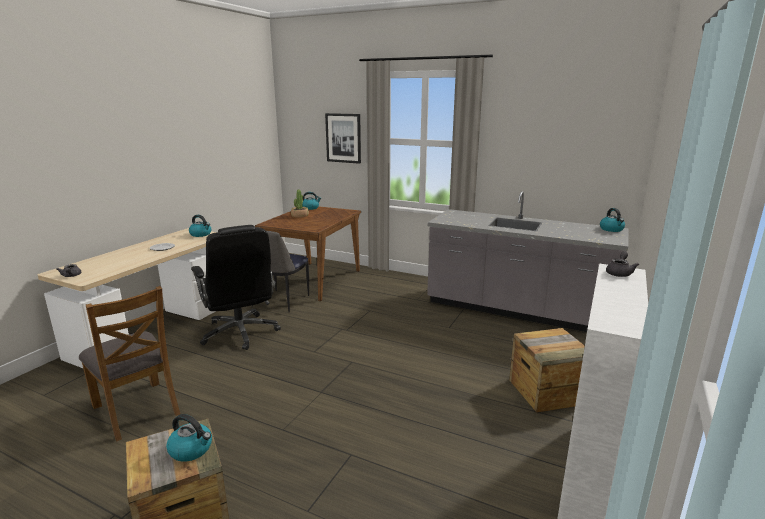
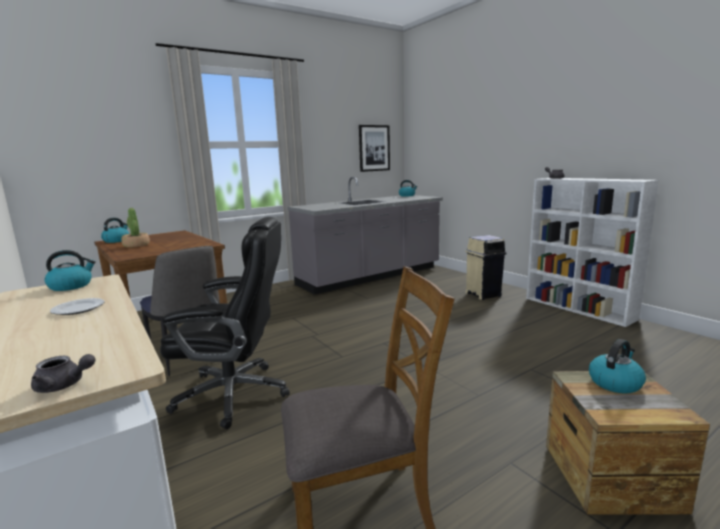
camera: 60 degrees left, 5 degrees down
(343, 138) = (133, 144): picture -> picture (374, 148)
(547, 391) = (483, 294): crate -> beige trash can

